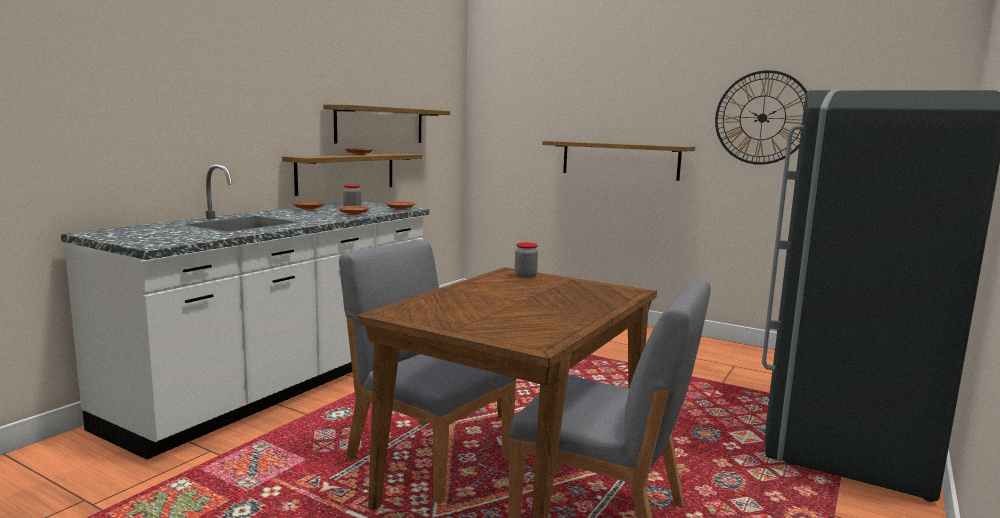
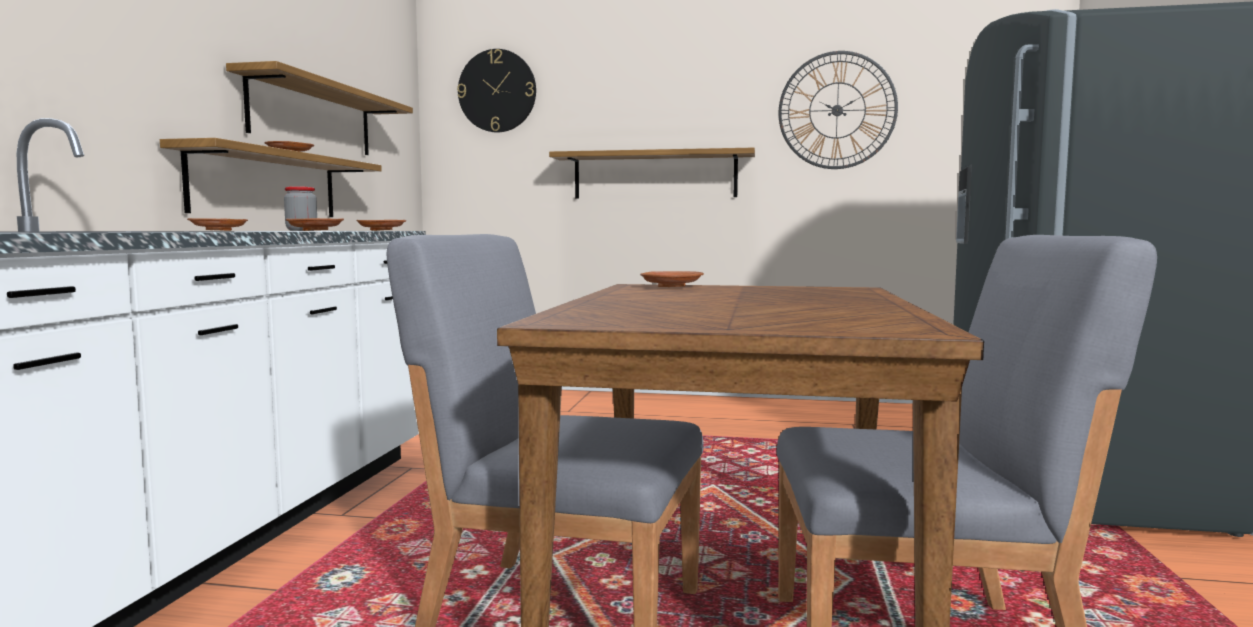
camera: 20 degrees left, 5 degrees down
(516, 92) = (497, 91): none -> wall clock
(525, 276) = (671, 286): jar -> brown plate

